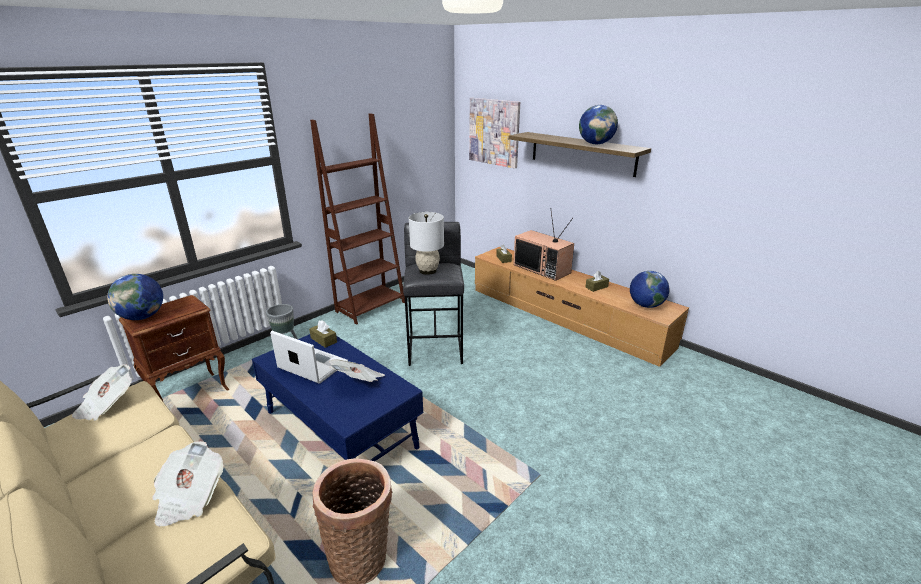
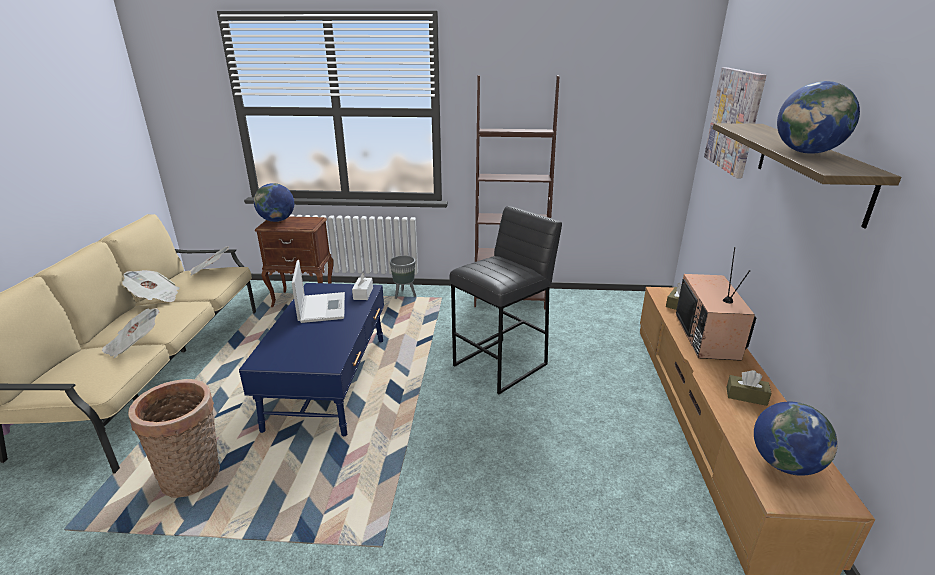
camera: 50 degrees right, 0 degrees up
(323, 340) = (363, 293): brown tissue box -> white tissue box
(359, 382) = (320, 337): newspaper -> newspaper (155, 297)
(427, 271) = (489, 266): white table lamp -> none

